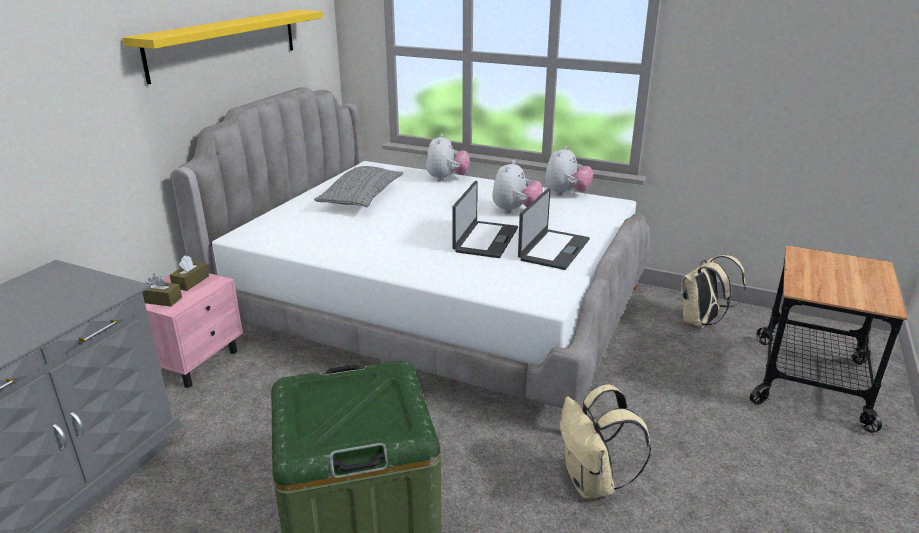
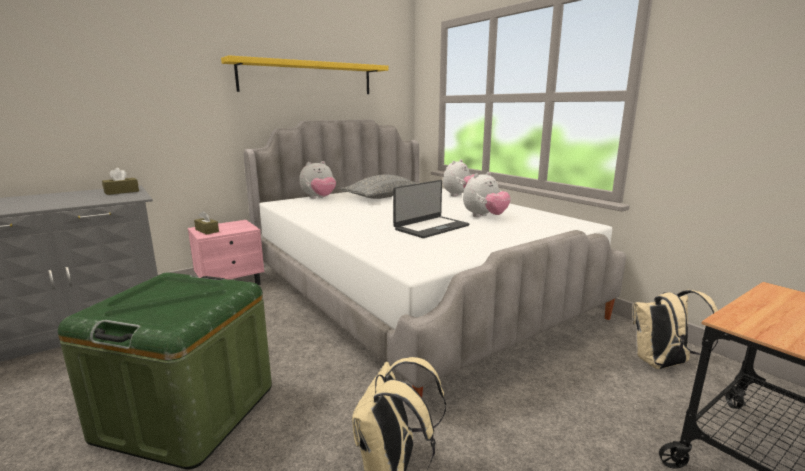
camera: 30 degrees right, 10 degrees down
(191, 282) = (236, 226): brown tissue box -> brown tissue box (121, 192)
(553, 249) = (478, 241): laptop -> none
(566, 193) = (547, 214): plush toy -> plush toy (319, 198)

